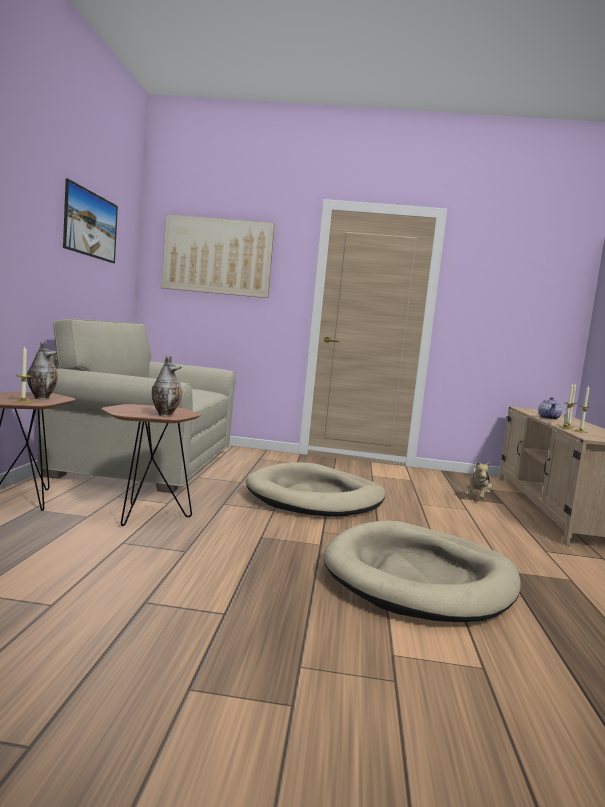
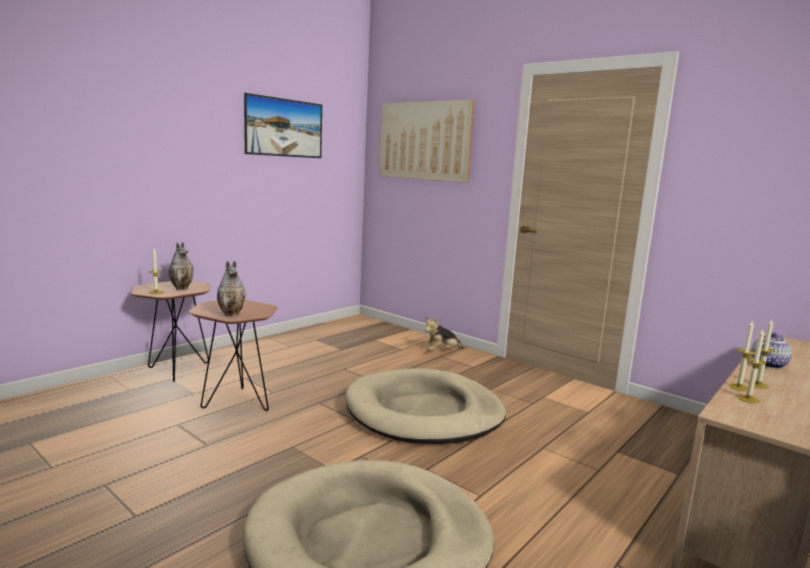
camera: 35 degrees right, 5 degrees up
(147, 462) = (324, 346): beige sofa -> none
(478, 498) = (649, 457): plush toy -> plush toy (441, 351)

